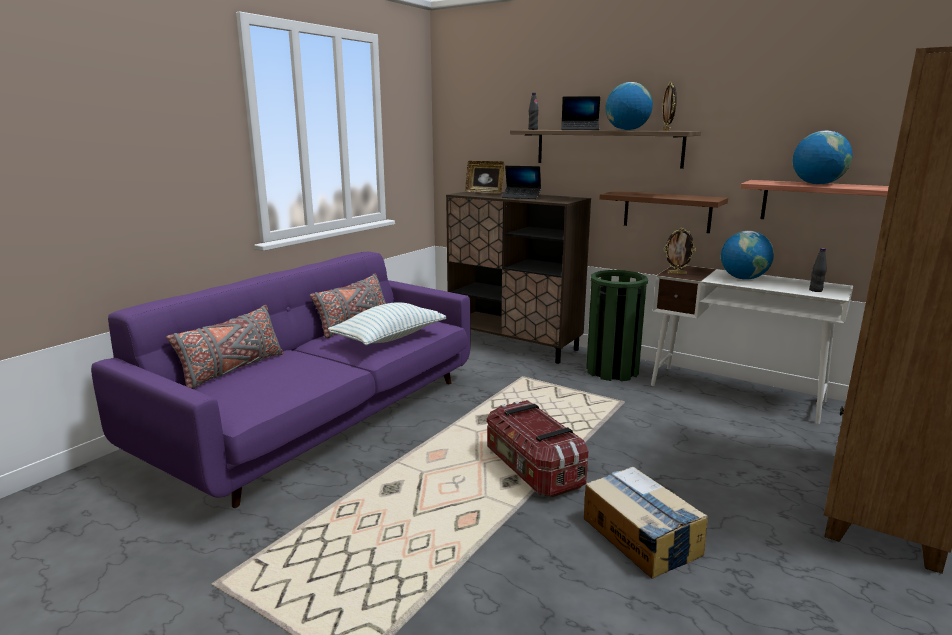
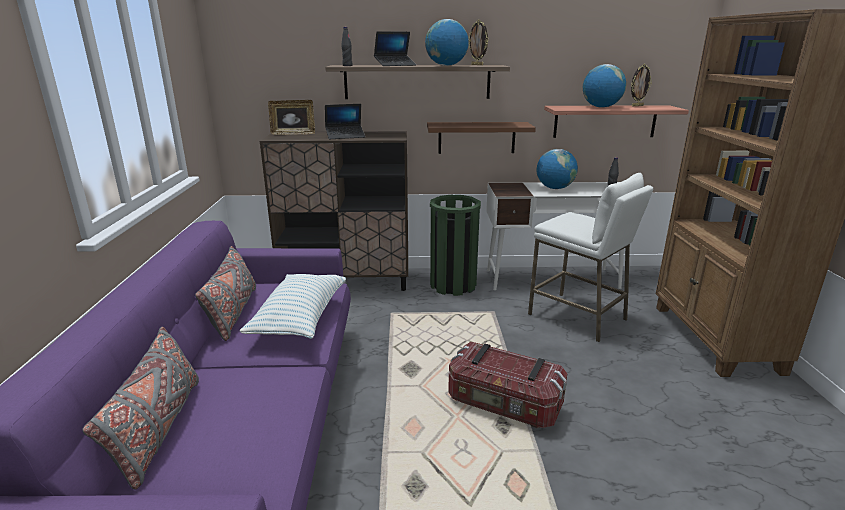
camera: 35 degrees left, 5 degrees up
(641, 536) = (639, 431): cardboard box -> none
(677, 273) = (506, 192): picture frame -> picture frame (637, 106)
(716, 432) = (578, 317): none -> white stool

